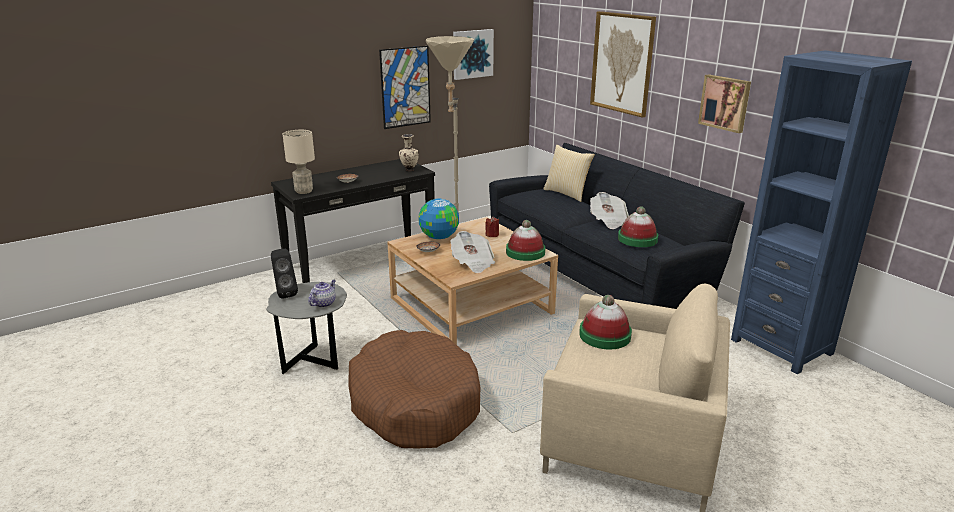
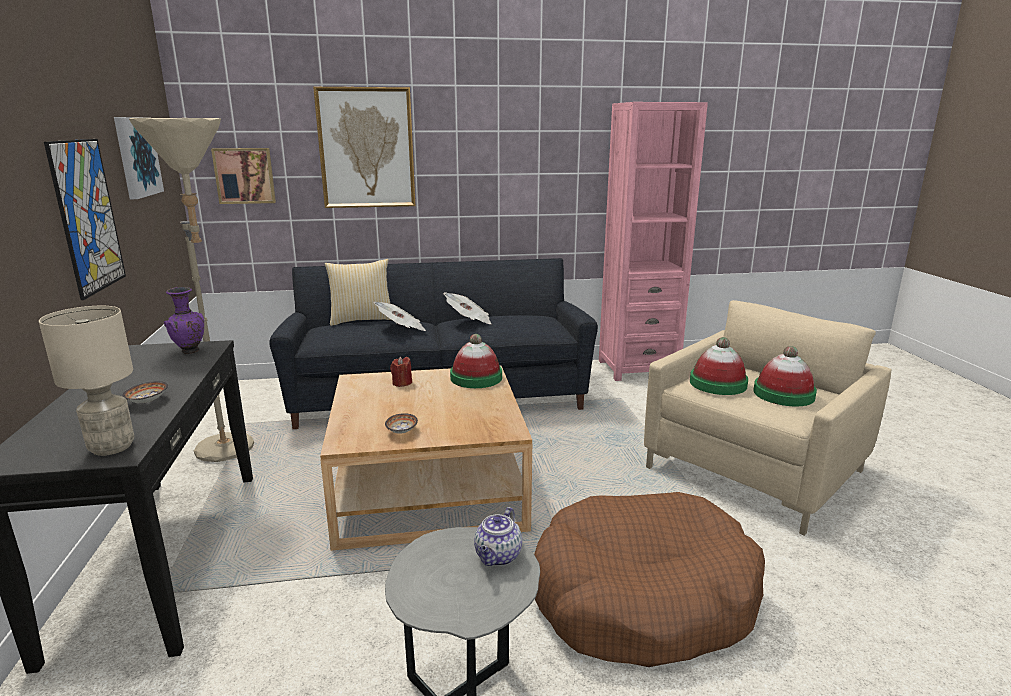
camera: 65 degrees left, 5 degrees down
(285, 293) = (418, 599): black speaker -> none
(323, 303) = (498, 557): teapot -> teapot turned 120 degrees counterclockwise
(409, 170) = (190, 352): beige vase -> purple vase
(438, 237) = (362, 415): globe -> none
(472, 263) = (473, 411): newspaper -> newspaper (401, 329)
(637, 239) = (527, 321): hat -> hat (783, 394)
(725, 103) = (517, 169): picture -> picture (245, 175)
(781, 346) = (637, 368): blue bookcase -> pink bookcase

